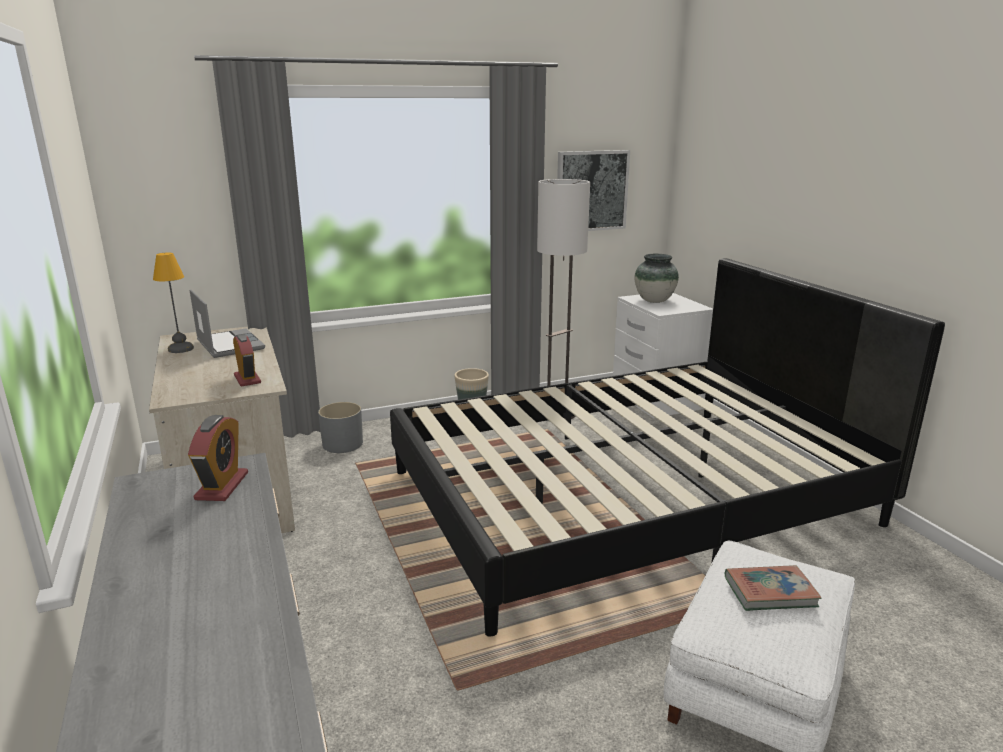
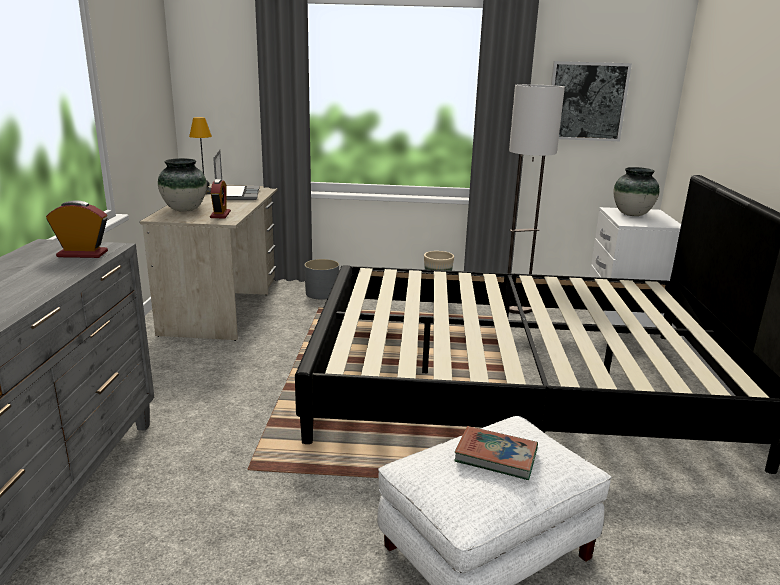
camera: 25 degrees right, 0 degrees up
(189, 379) = (185, 209): none -> vase
(222, 486) = (82, 254): alarm clock -> alarm clock turned 120 degrees counterclockwise

